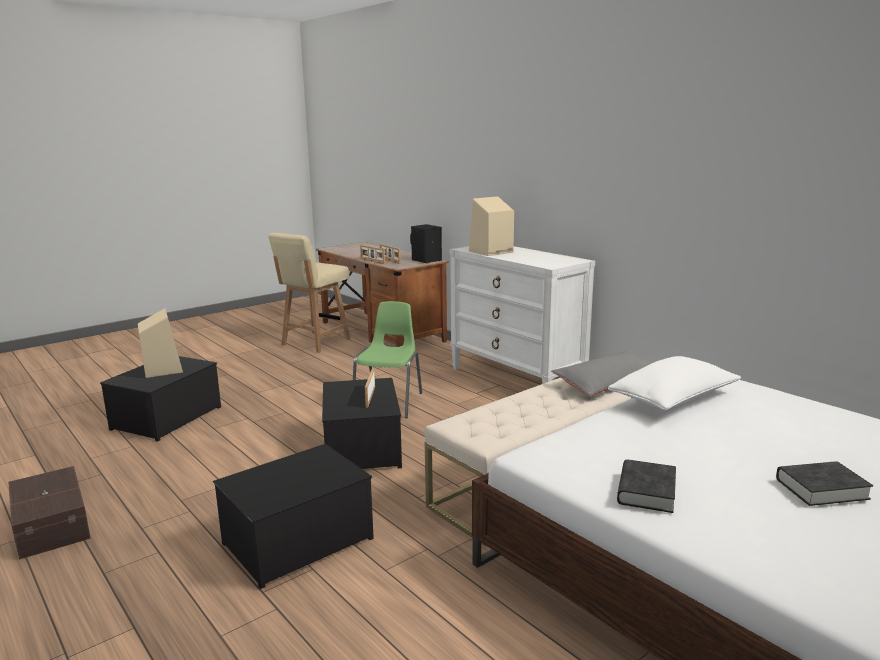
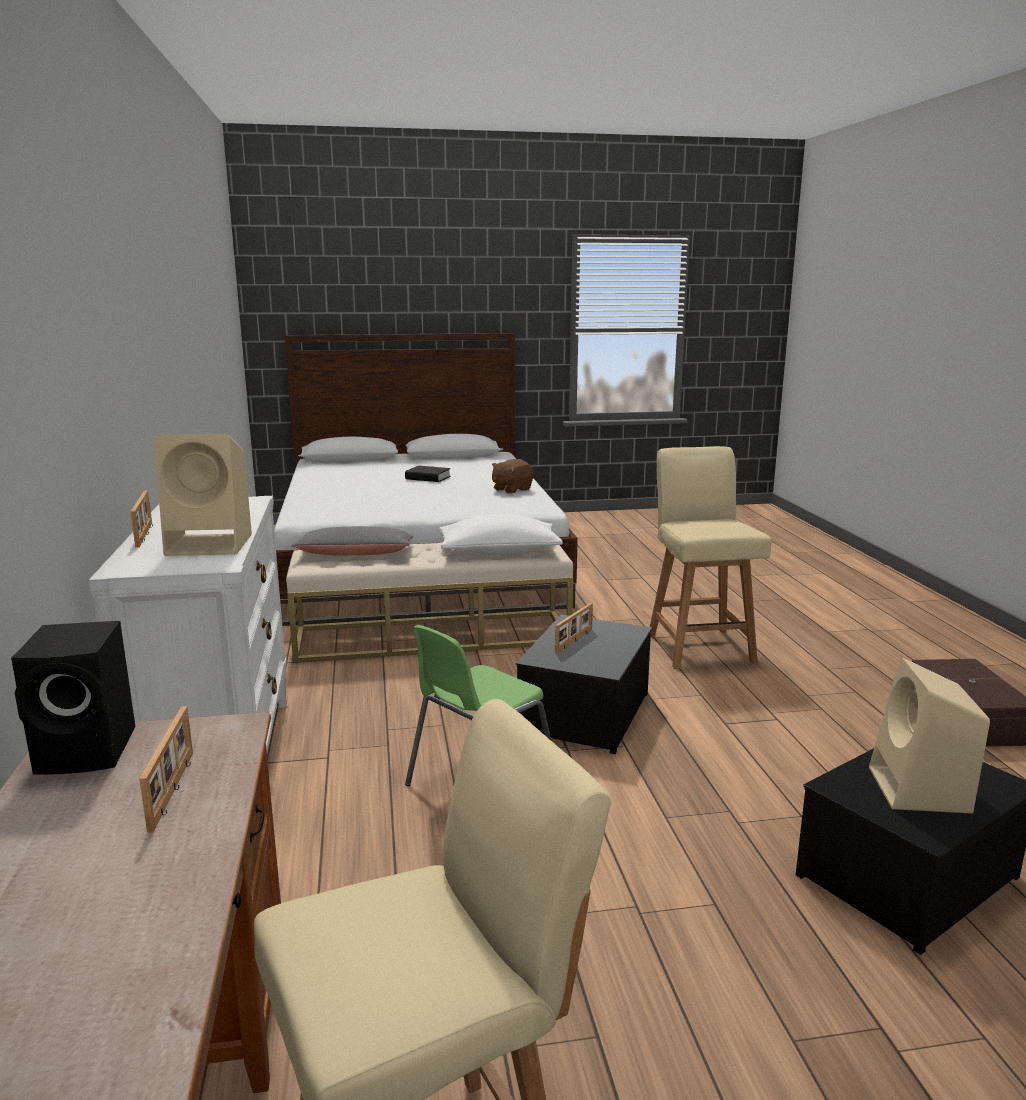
camera: 150 degrees left, 0 degrees up
(297, 542) = (699, 647): storage box -> beige chair
(372, 261) = (229, 804): picture frame -> picture frame (145, 534)
(646, 491) = (511, 489): black book -> brown plush toy
(673, 400) = (378, 512): white pillow -> white pillow (499, 552)

